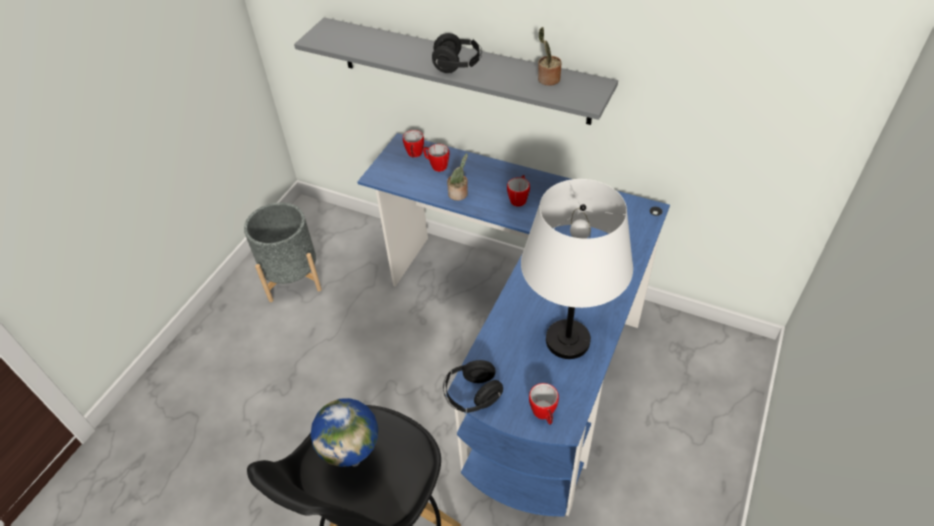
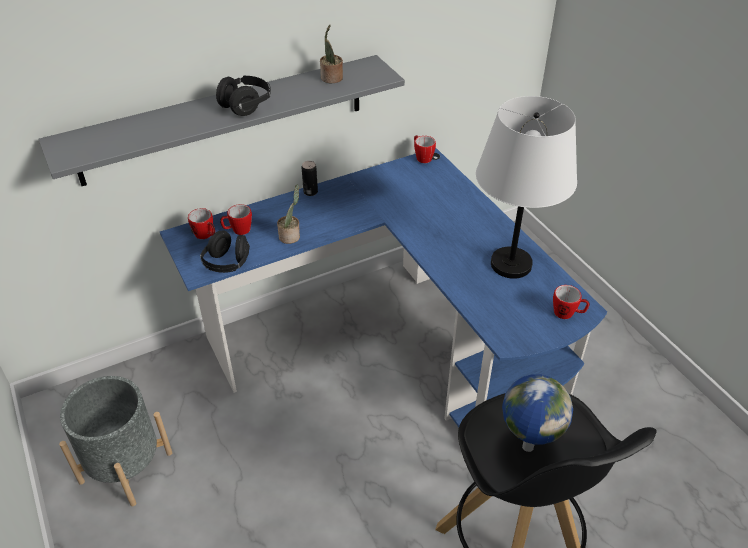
camera: 55 degrees left, 5 degrees down
(472, 395) = (515, 343): black headphones -> black headphones (227, 264)
(519, 198) = (339, 208): mug -> mug (422, 157)
(520, 172) = (310, 192): none -> can

